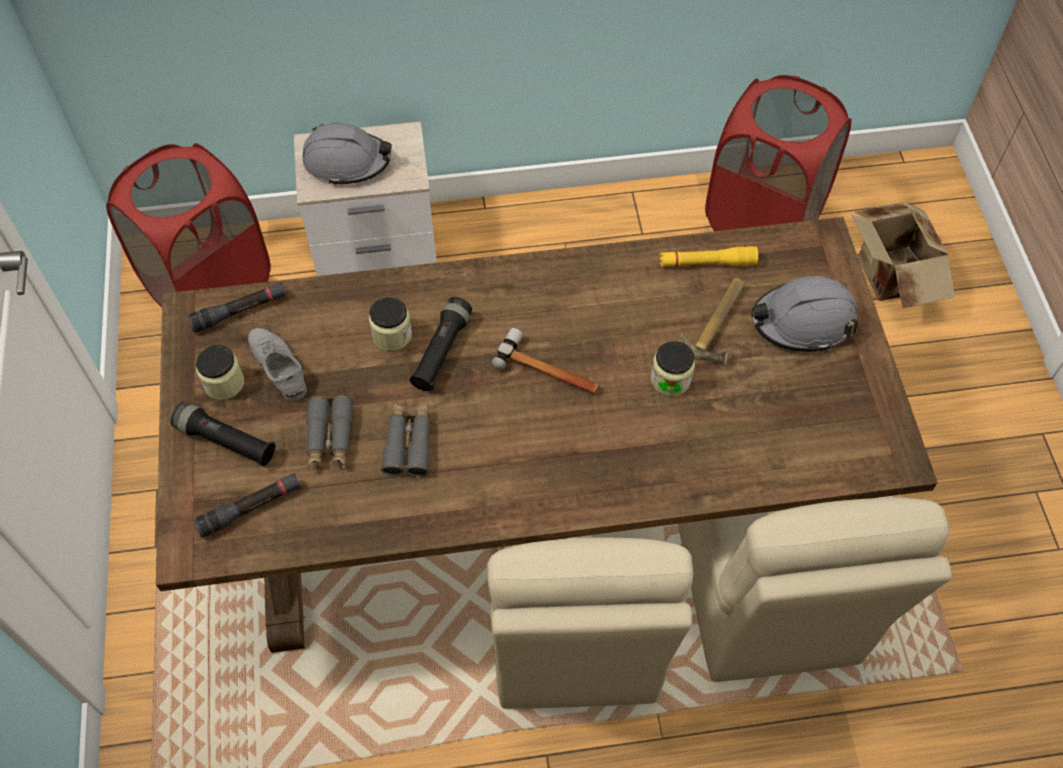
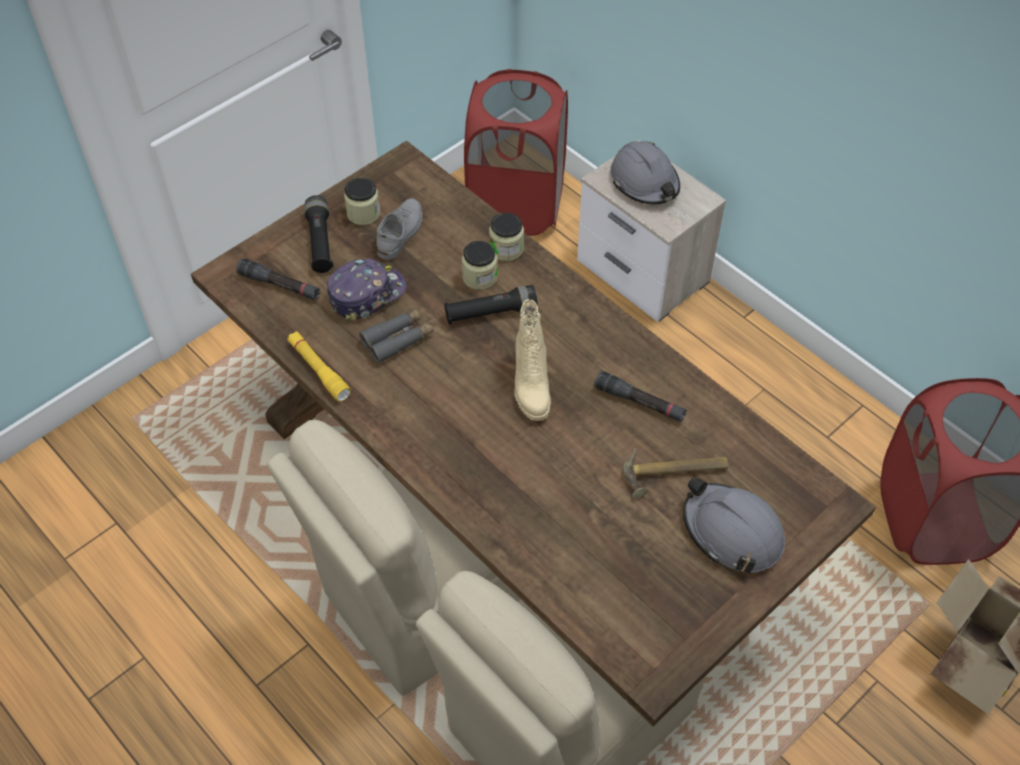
camera: 55 degrees right, 5 degrees down
(239, 311) = (426, 186): black flashlight -> black flashlight (639, 402)
(330, 438) = (366, 294): grey binoculars -> cap
(548, 370) = (530, 385): hammer -> beige boot
(670, 379) = (590, 468): jar -> jar (506, 249)
(707, 263) = (728, 433): yellow flashlight -> yellow flashlight (319, 370)

